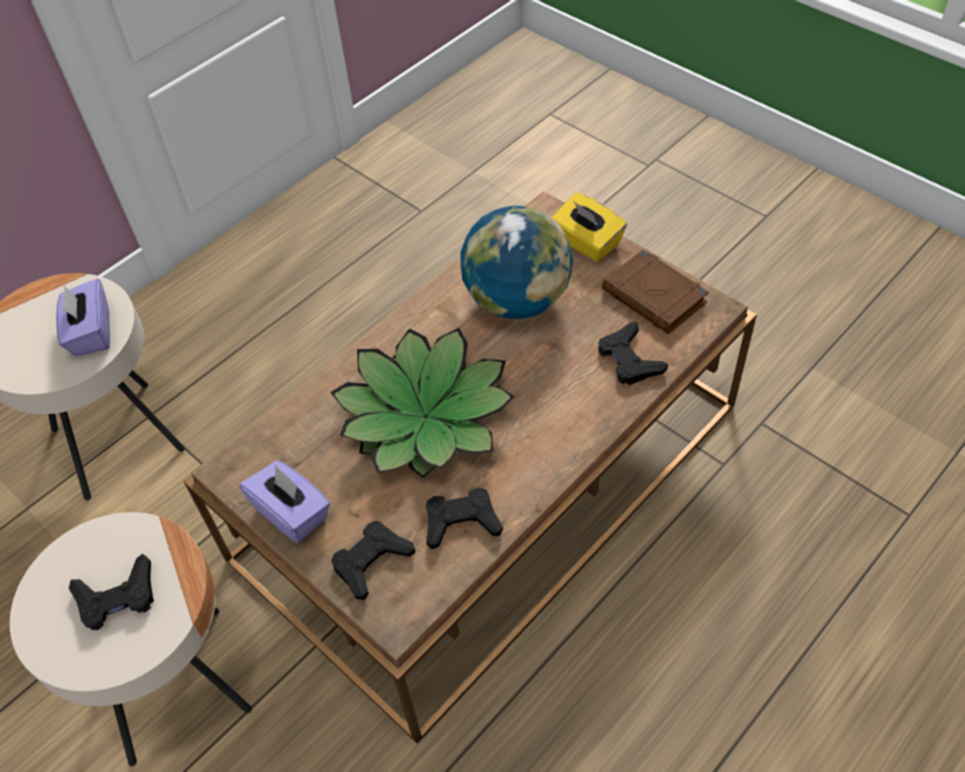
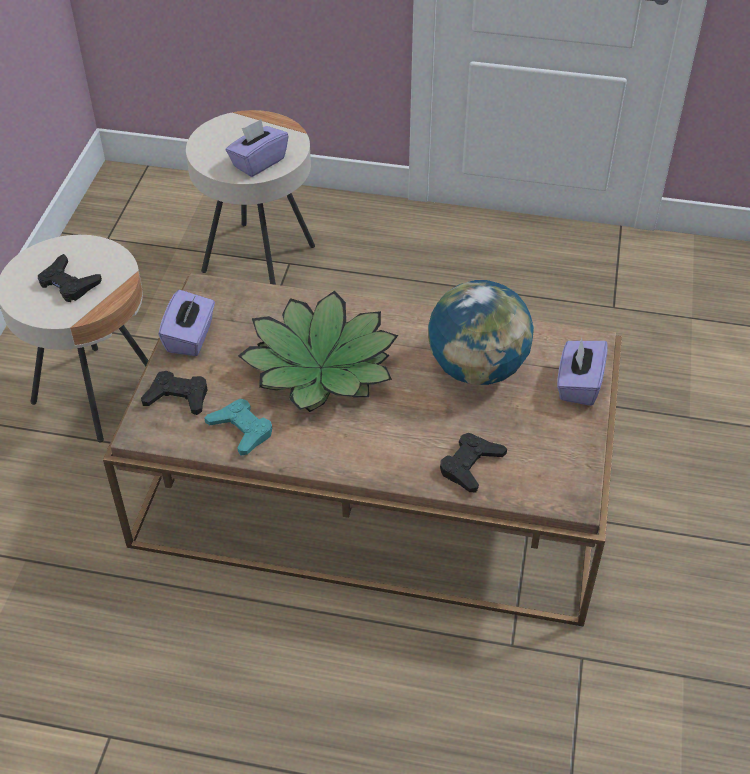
camera: 55 degrees right, 5 degrees down
(461, 522) = (241, 430): black game controller -> turquoise game controller
(586, 243) = (578, 385): yellow tissue box -> purple tissue box
(655, 297) = (554, 455): brown book -> none

